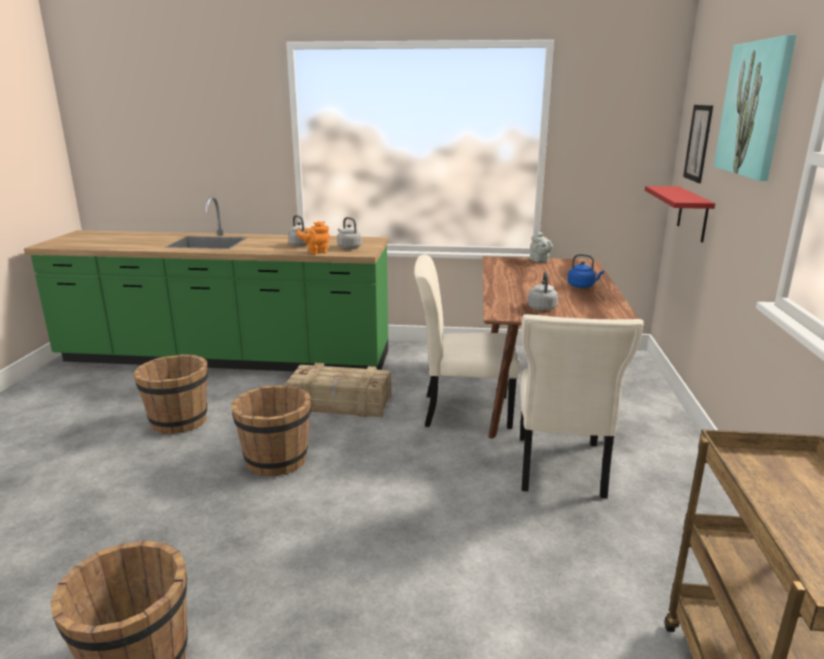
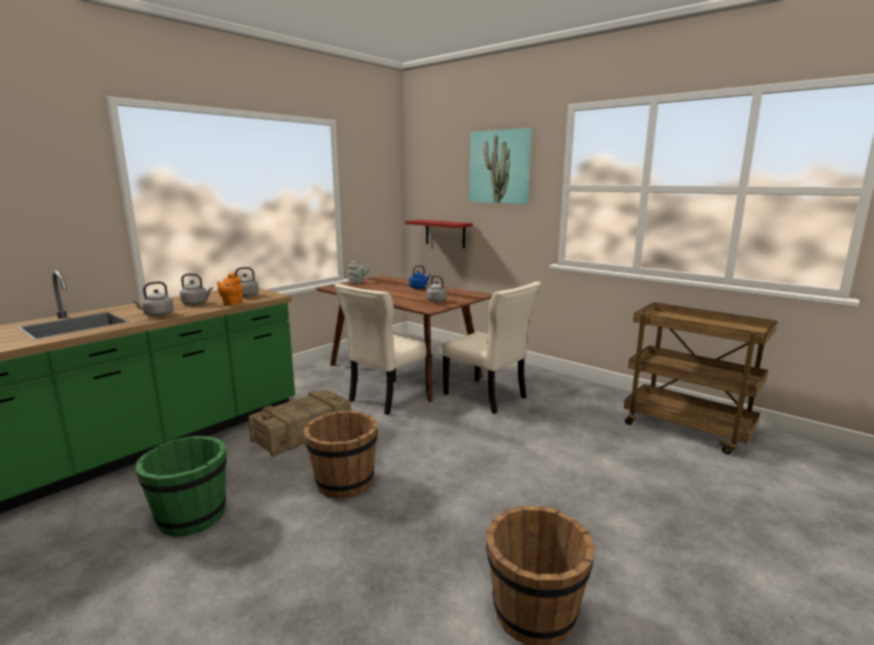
camera: 55 degrees left, 5 degrees down
(179, 421) = (191, 517): brown bucket -> green bucket
(254, 248) = (157, 315): none -> grey kettle
(698, 143) = (437, 190): picture -> none

